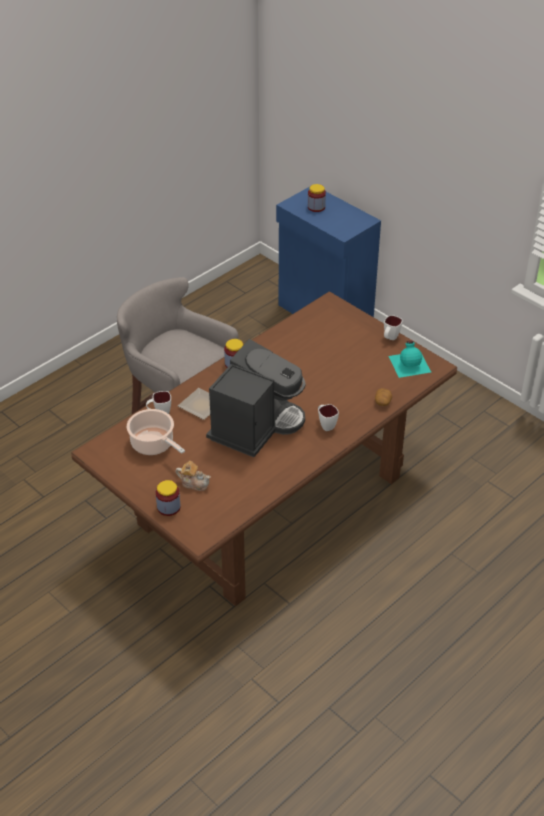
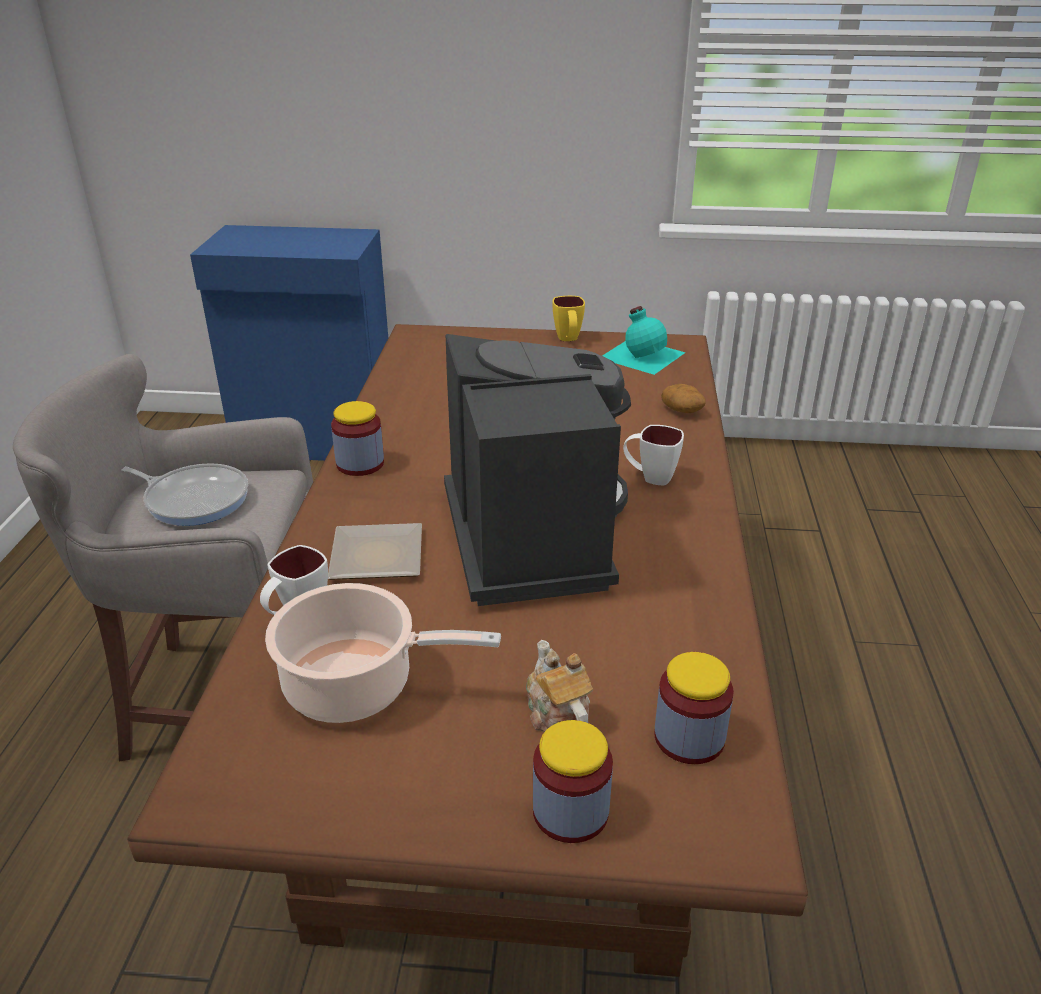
camera: 40 degrees left, 10 degrees down
(181, 346) = (193, 499): none -> frying pan
(194, 483) = (556, 714): teapot -> teapot turned 90 degrees counterclockwise
(316, 207) = (262, 241): jar -> jar (689, 738)
(390, 338) = (568, 340): white mug -> yellow mug

